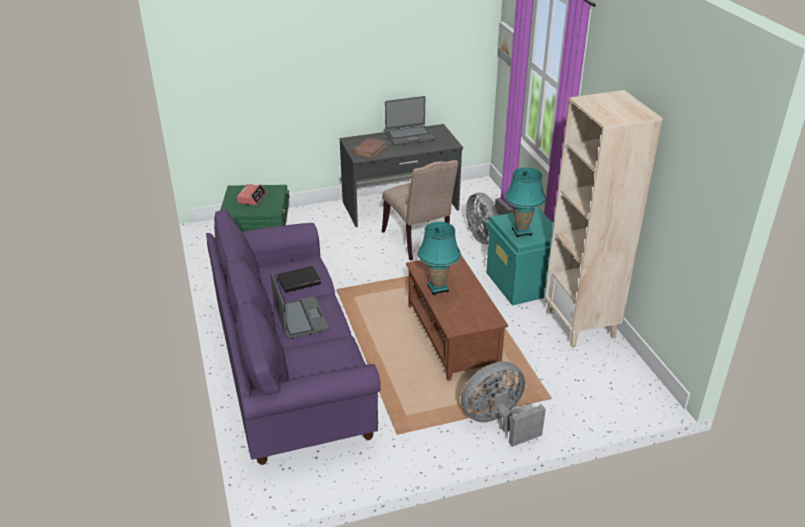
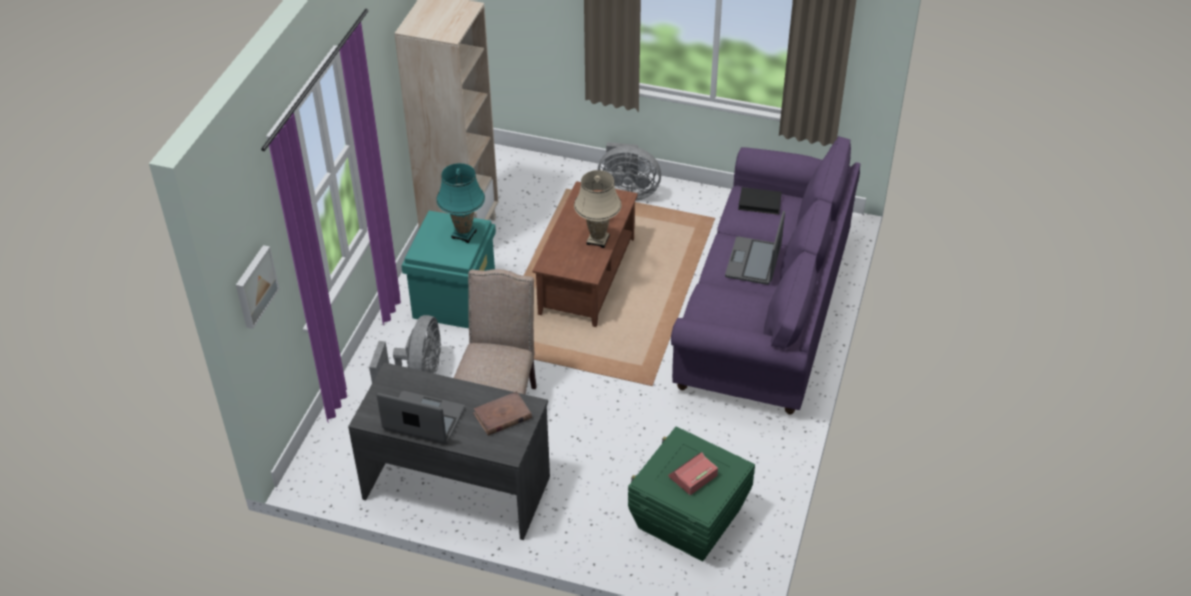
camera: 145 degrees left, 10 degrees up
(298, 281) = (728, 300): black book -> black book (760, 203)
(438, 288) = (597, 240): turquoise table lamp -> beige table lamp

